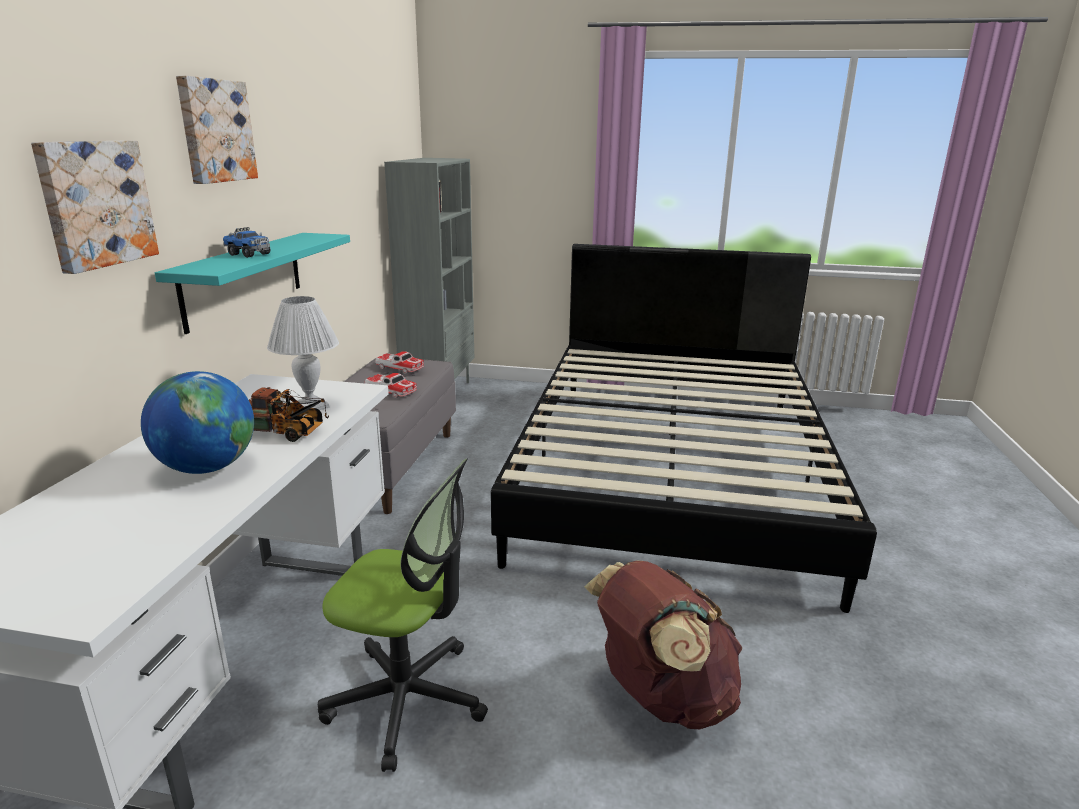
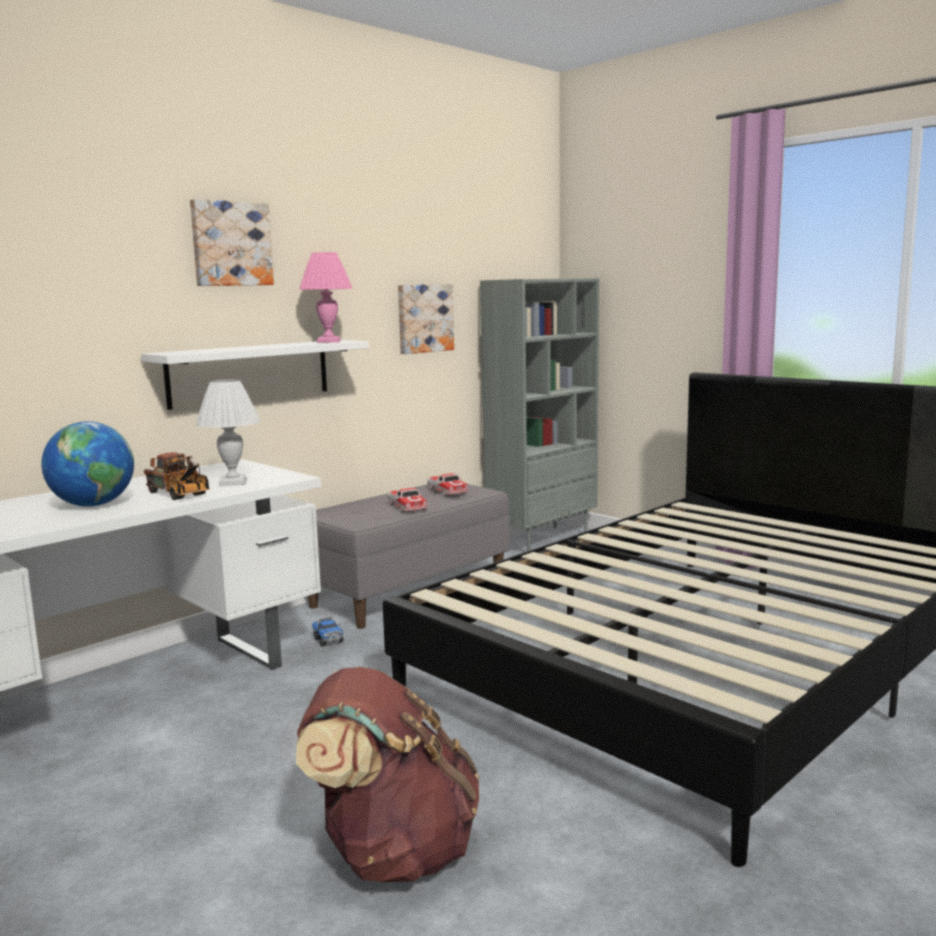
camera: 35 degrees right, 10 degrees down
(95, 203) = (87, 294): picture -> picture (424, 318)
(244, 279) = (250, 373): turquoise shelf -> white shelf
(249, 254) = (237, 348): toy truck -> toy truck (328, 640)
(314, 238) = (329, 342): none -> pink table lamp
(407, 699) = (189, 766): office chair -> none

